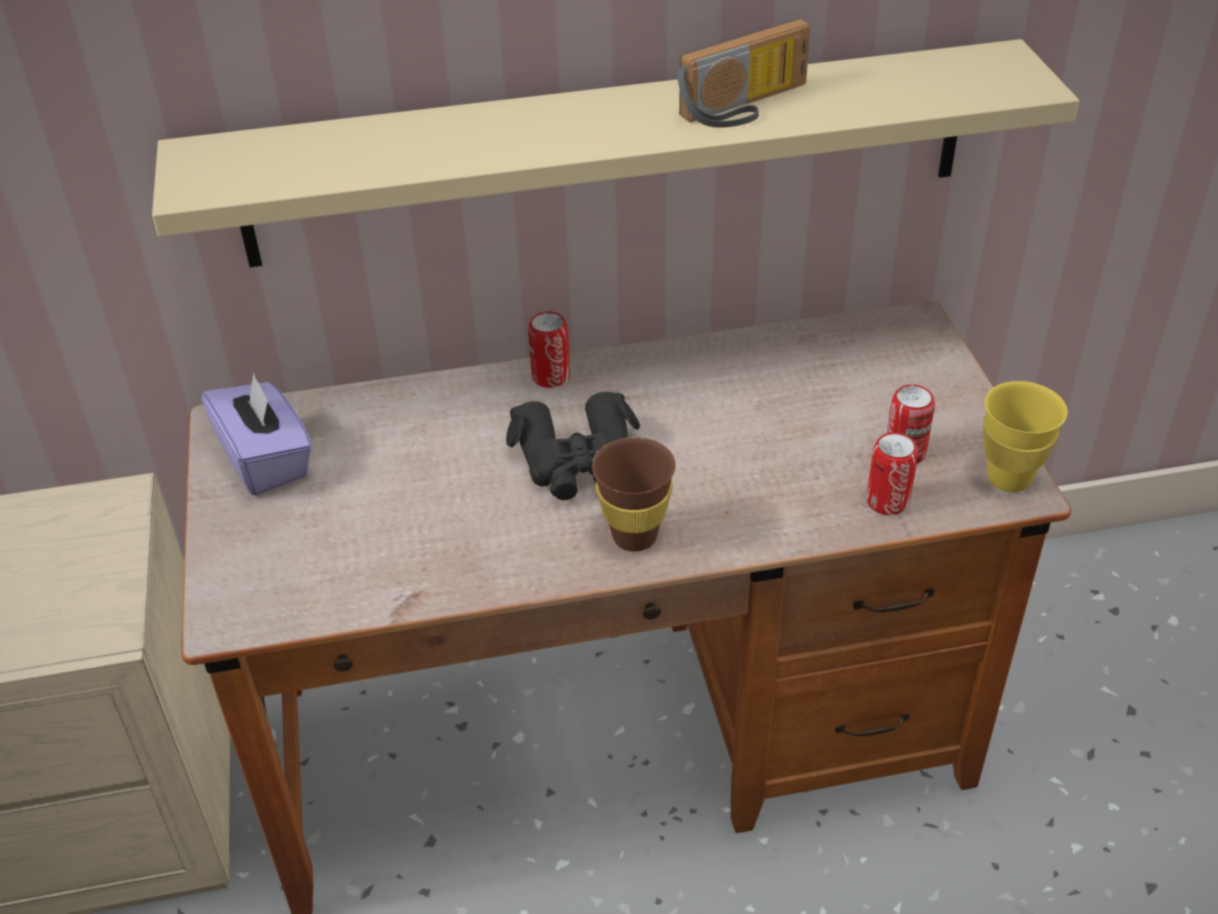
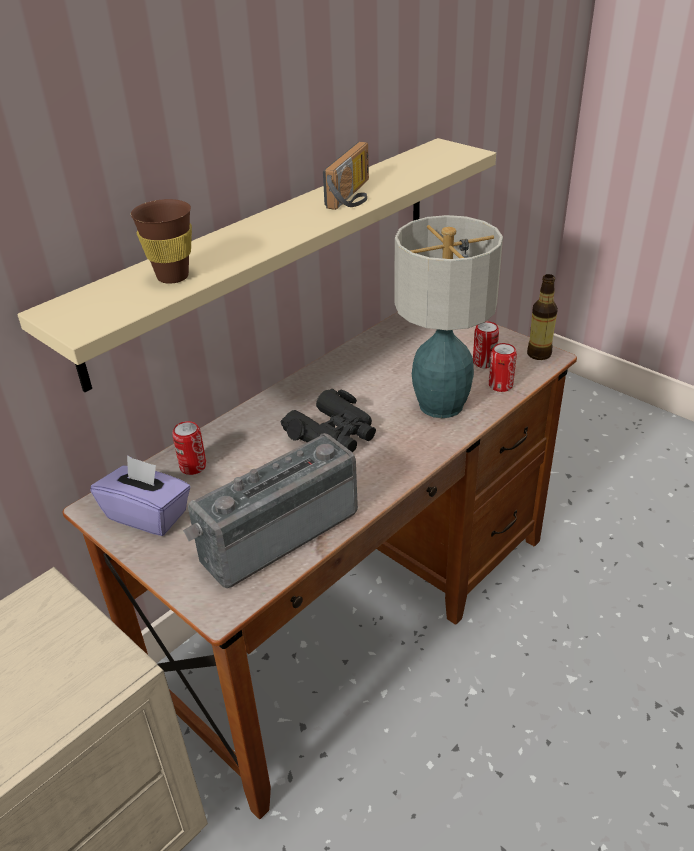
camera: 35 degrees left, 5 degrees down
(374, 560) = (276, 532): none -> radio
(551, 377) = (273, 402): can -> can (193, 466)
(634, 536) = (403, 454): brown cup -> brown cup (173, 277)
(767, 489) = (441, 404): none -> table lamp
(1008, 478) = (538, 354): yellow cup -> bottle

